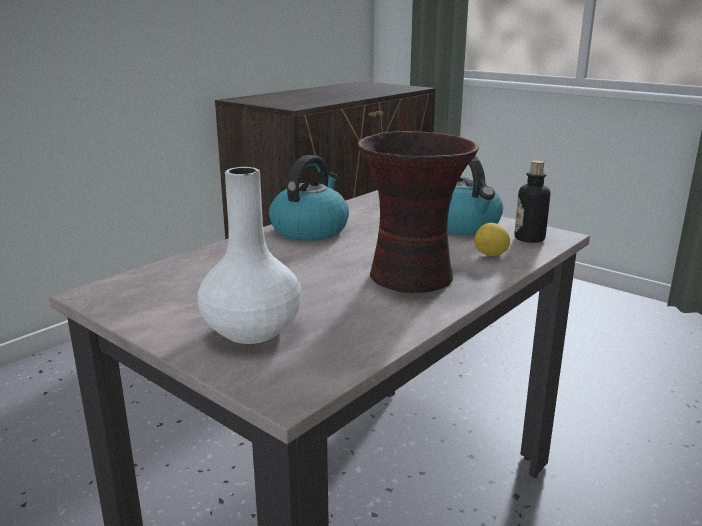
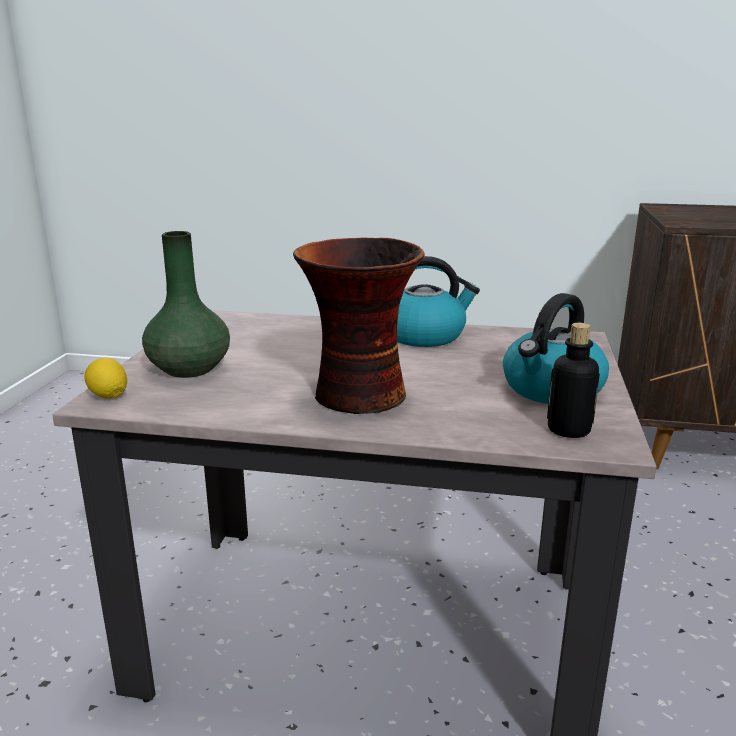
camera: 60 degrees right, 0 degrees up
(251, 330) = (189, 368): white vase -> green vase
(491, 255) = (474, 419): lemon -> lemon (108, 396)

